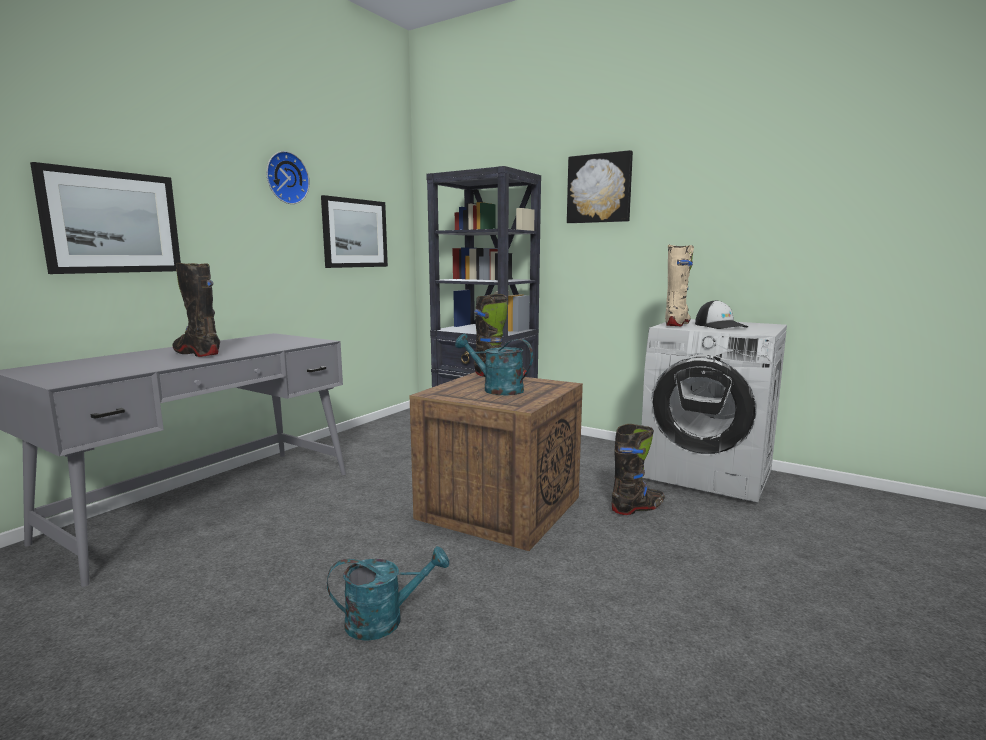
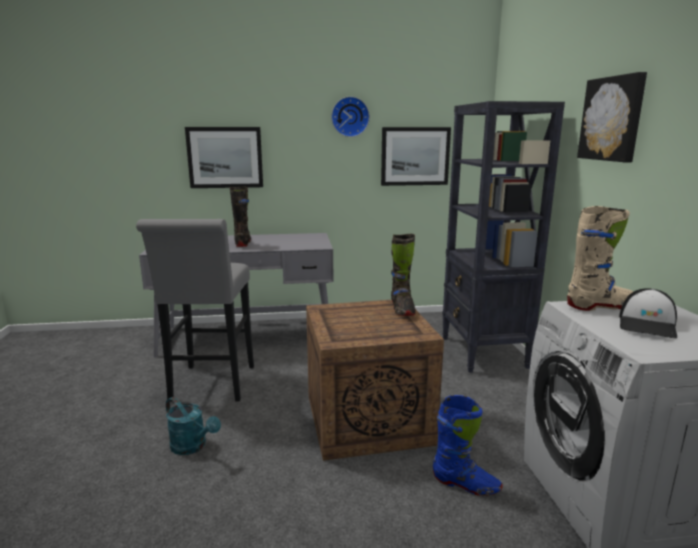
camera: 50 degrees right, 5 degrees up
(273, 566) = (211, 386): none -> grey stool
(496, 389) = (364, 320): turquoise watering can -> none
(638, 508) = (465, 484): black boot -> blue boot

